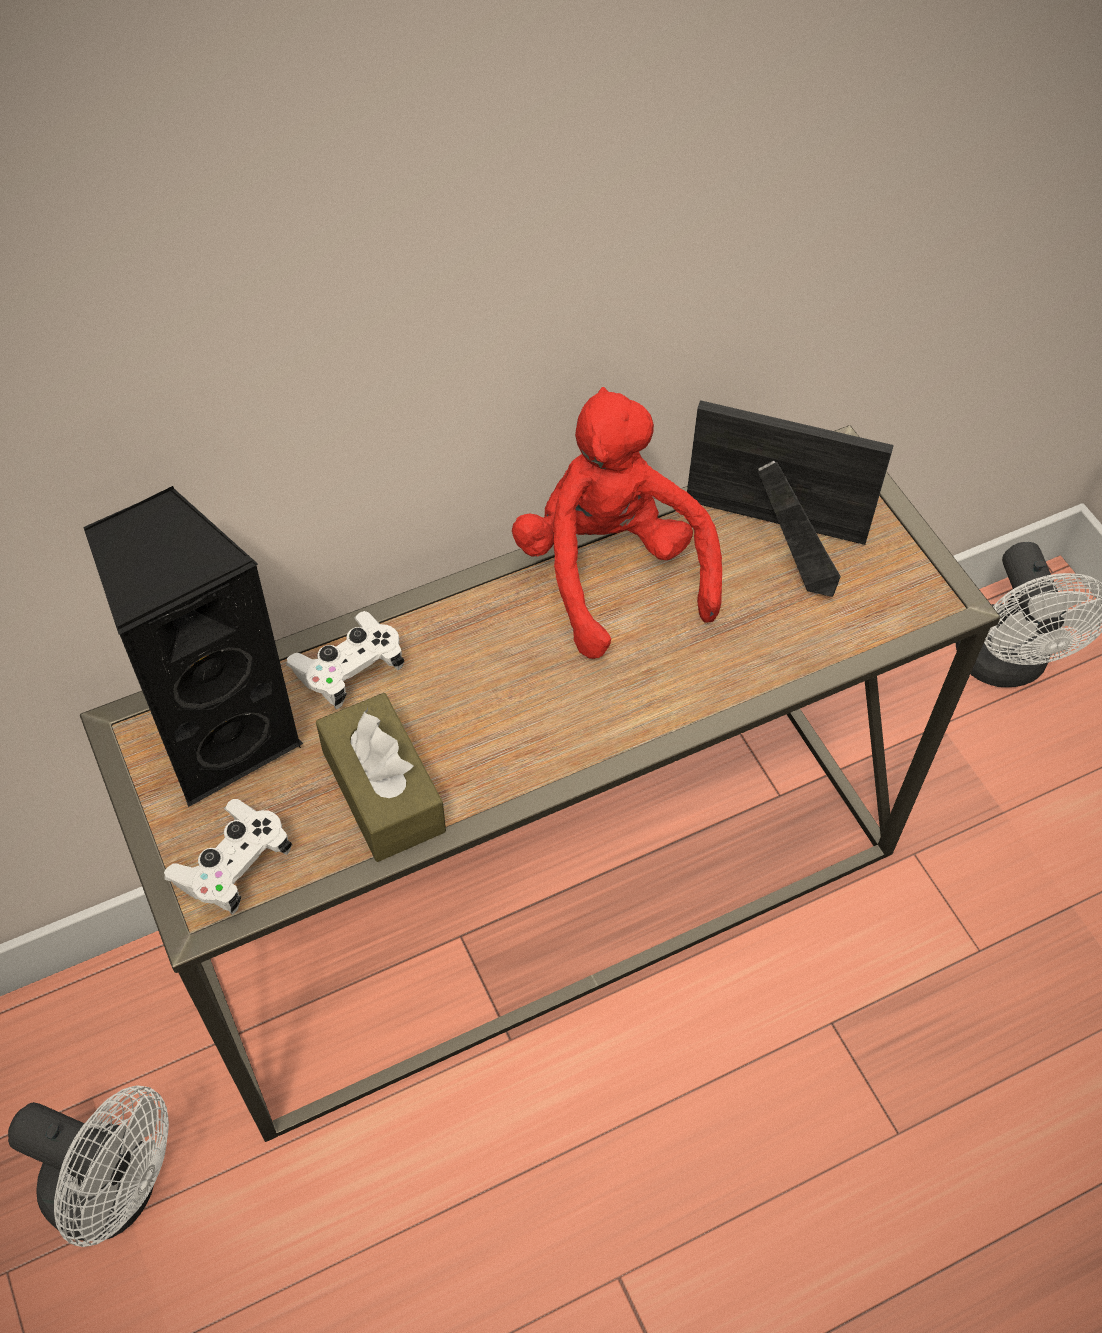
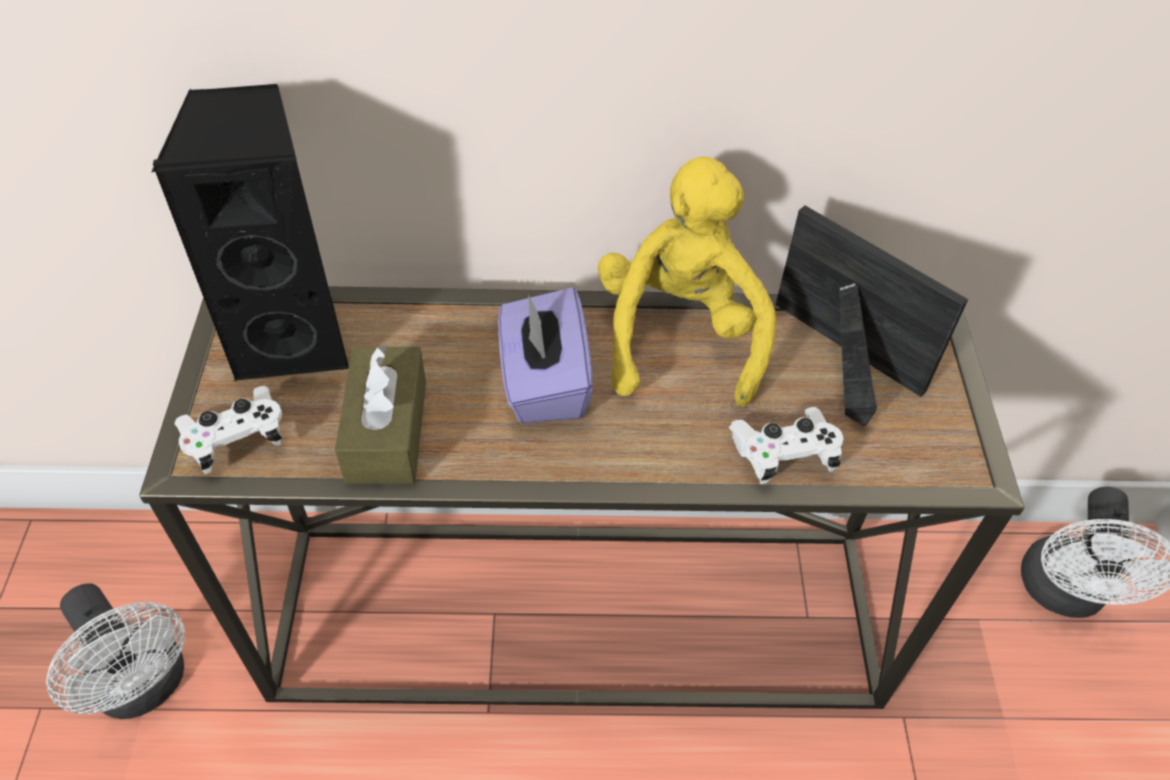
camera: 25 degrees right, 5 degrees down
(350, 670) = (422, 329): white game controller -> white game controller (783, 454)
(507, 676) = (544, 383): none -> purple tissue box
(611, 571) = (680, 335): red plush toy -> yellow plush toy

